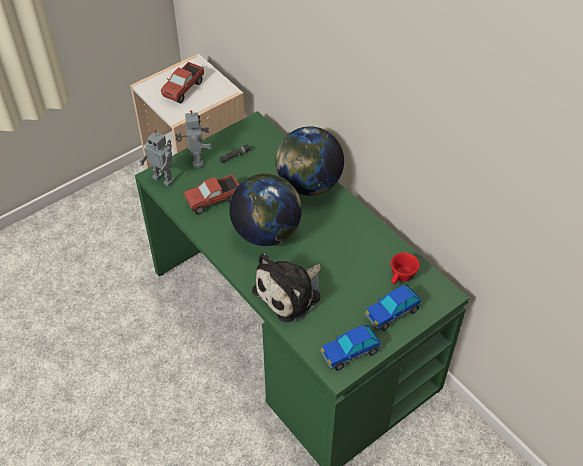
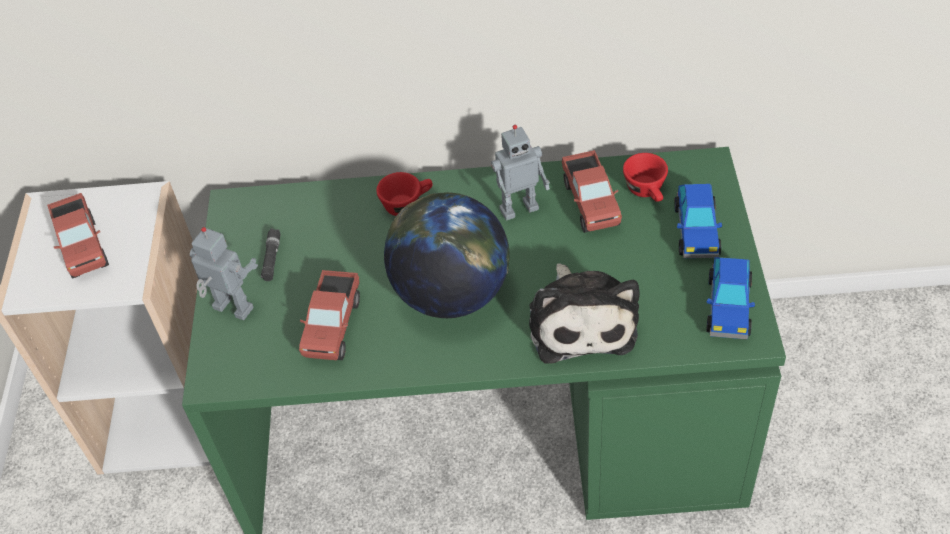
camera: 50 degrees left, 0 degrees up
(164, 178) = (229, 368): toy robot -> toy robot (518, 208)
(308, 185) = (407, 204): globe -> red cup
(372, 257) = (590, 203): none -> toy truck

